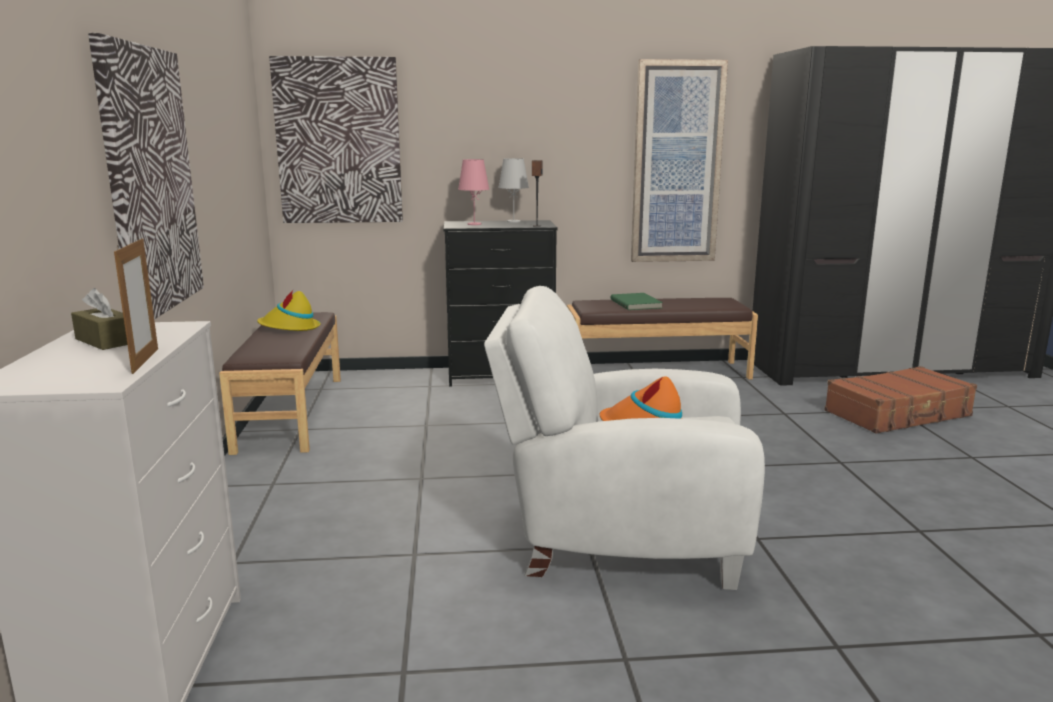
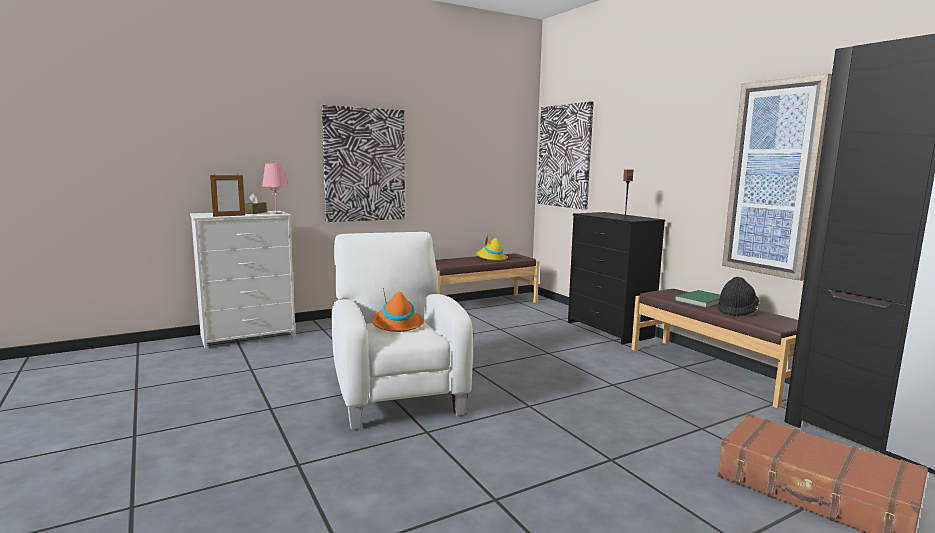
camera: 65 degrees right, 5 degrees down
(474, 224) = (602, 214): pink table lamp -> pink table lamp (276, 213)
(513, 221) = (635, 216): white table lamp -> none
(681, 304) = (736, 311): none -> black hat

